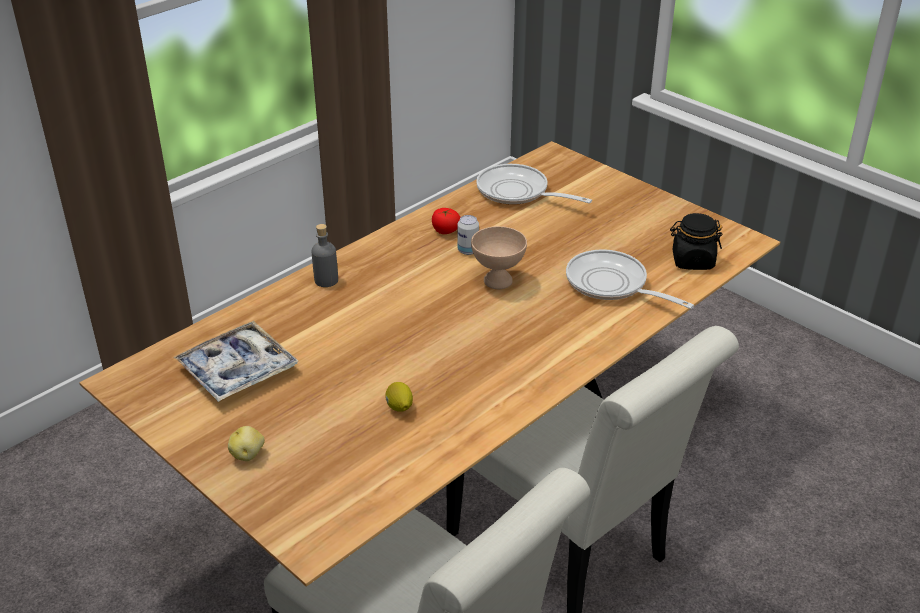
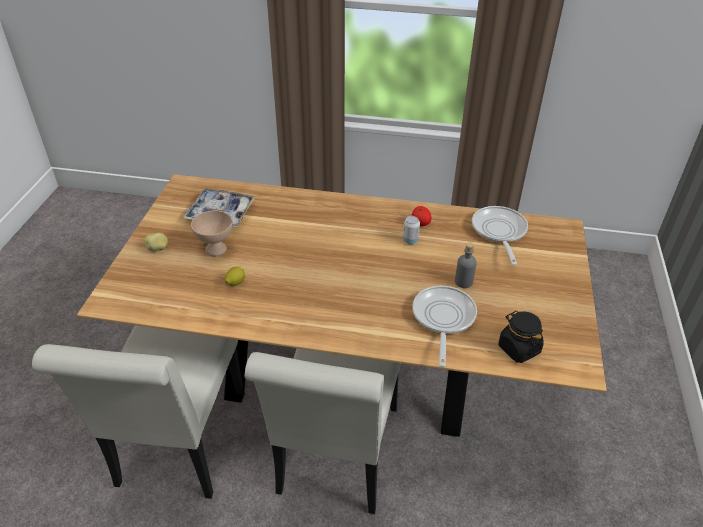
camera: 55 degrees right, 5 degrees up
(326, 280) = (324, 204): grey bottle -> grey bottle (463, 282)
(497, 281) = (392, 266): beige bowl -> beige bowl (216, 249)

